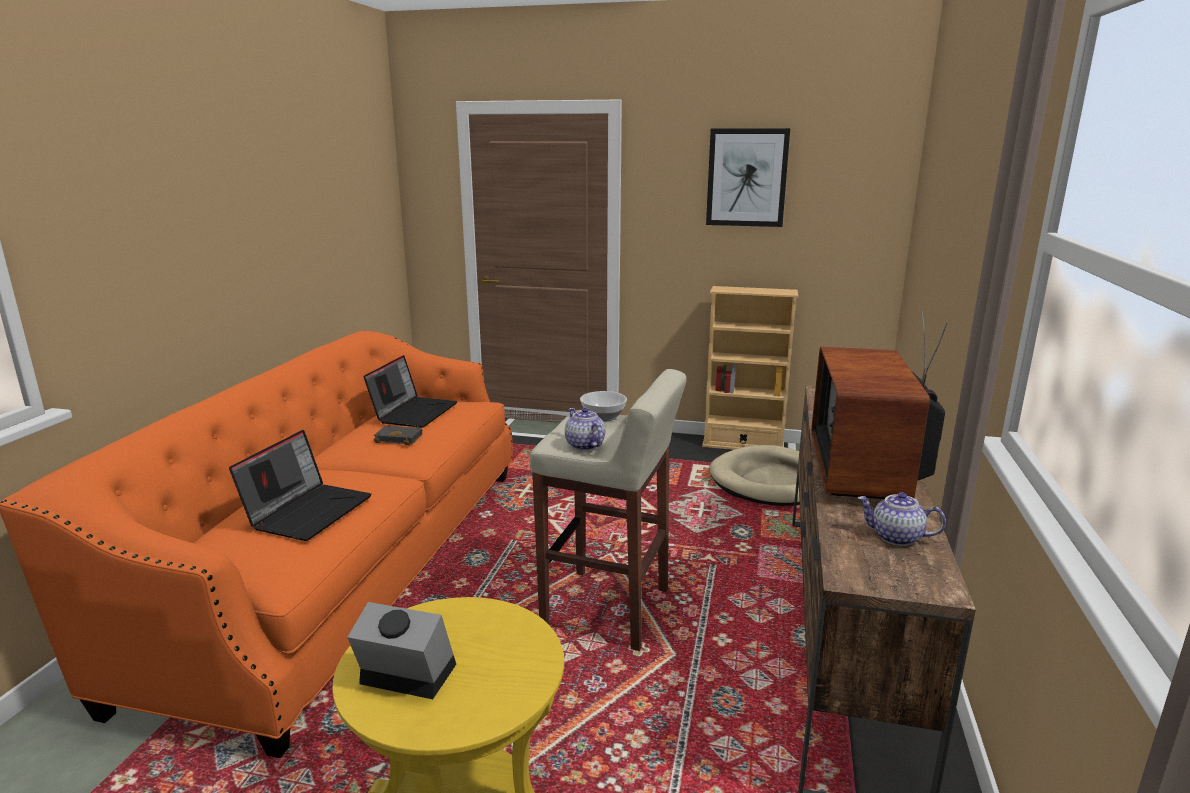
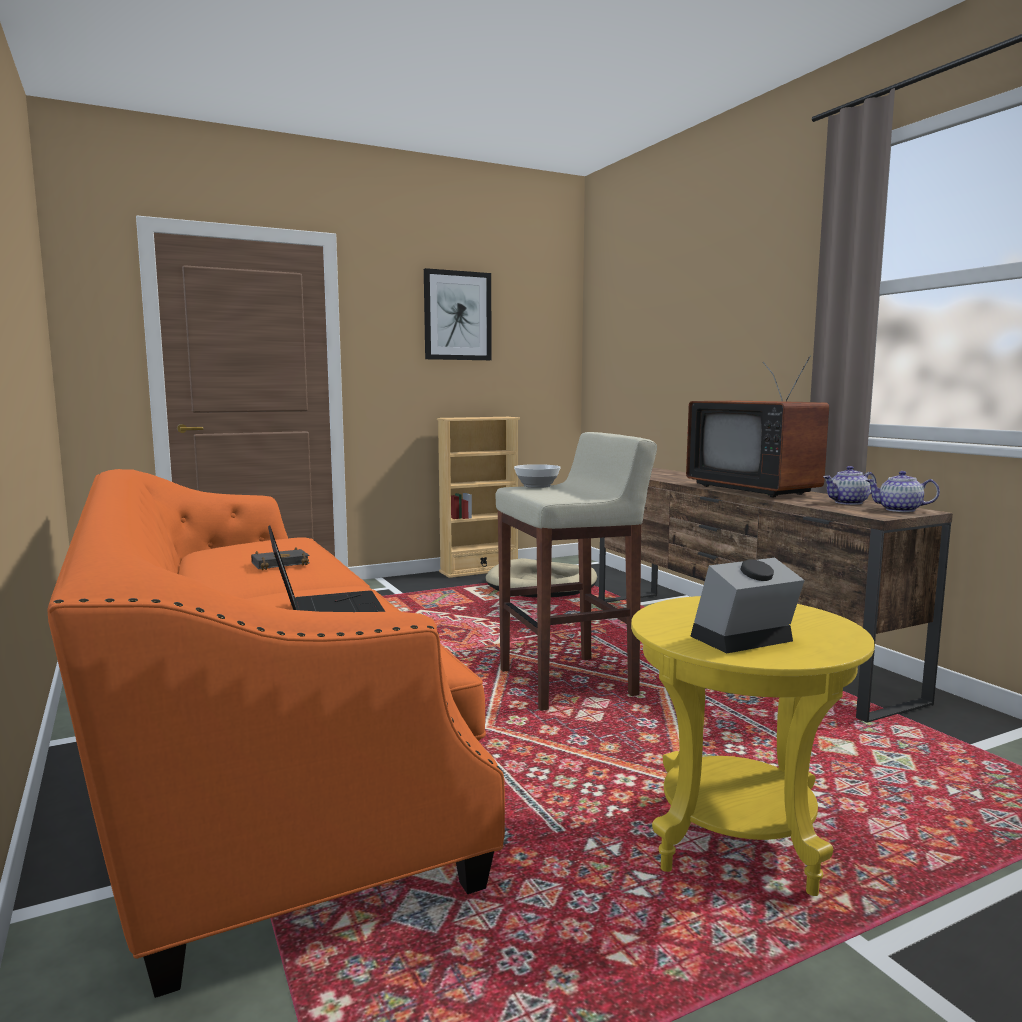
camera: 40 degrees left, 10 degrees down
(414, 412) = (243, 549): laptop -> none
(584, 445) = (575, 495): teapot -> teapot (899, 510)

